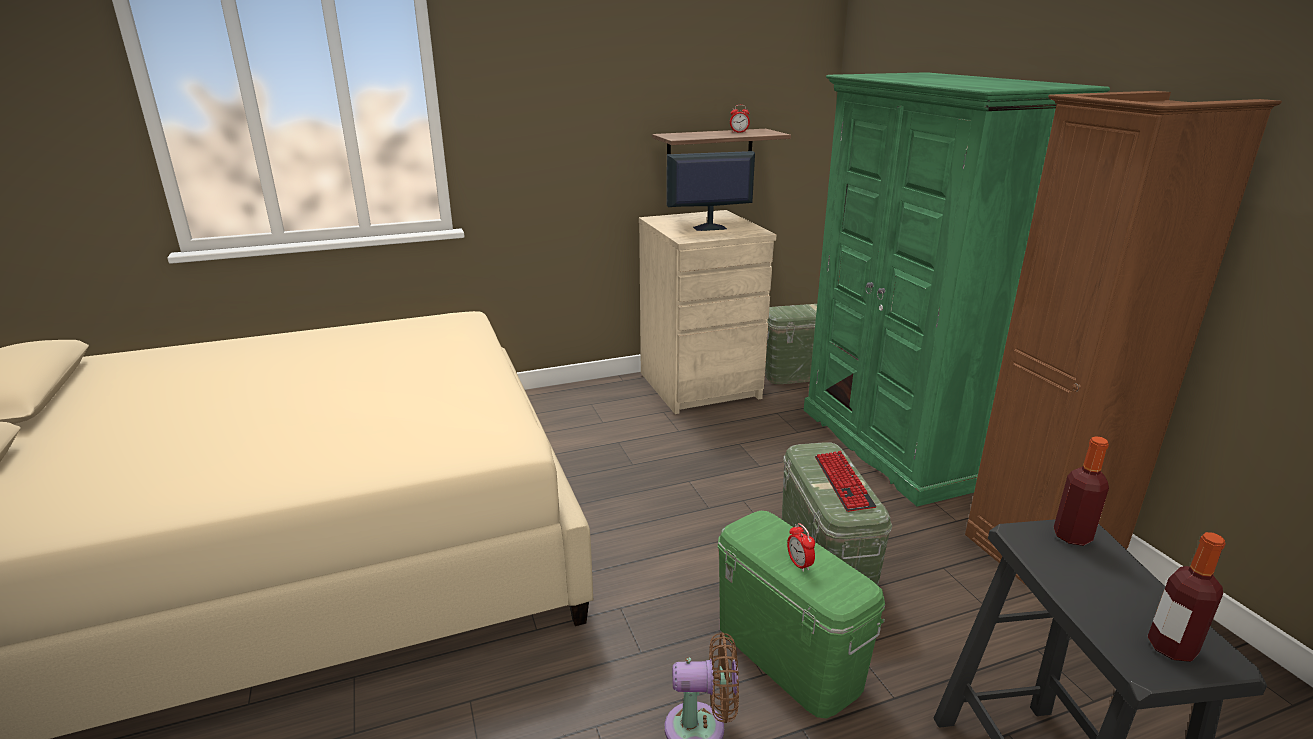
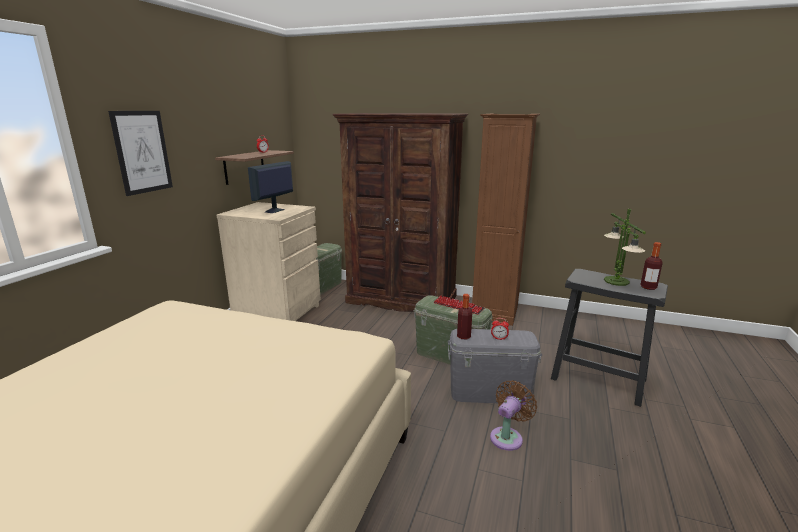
camera: 50 degrees left, 5 degrees down
(531, 119) = (142, 152): none -> picture
(788, 655) = (490, 392): green storage box -> grey storage box
(897, 444) = (401, 299): green wardrobe -> brown wardrobe
(1072, 536) = (584, 274): bottle -> bottle (463, 336)
(1118, 589) = (616, 281): none -> table lamp

